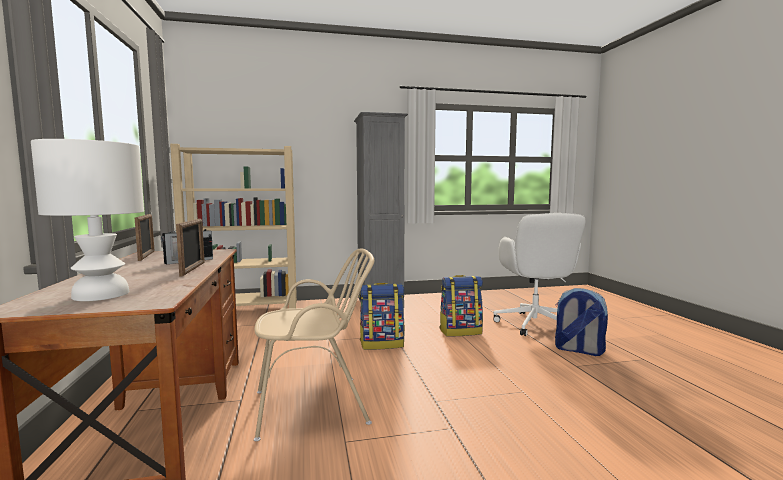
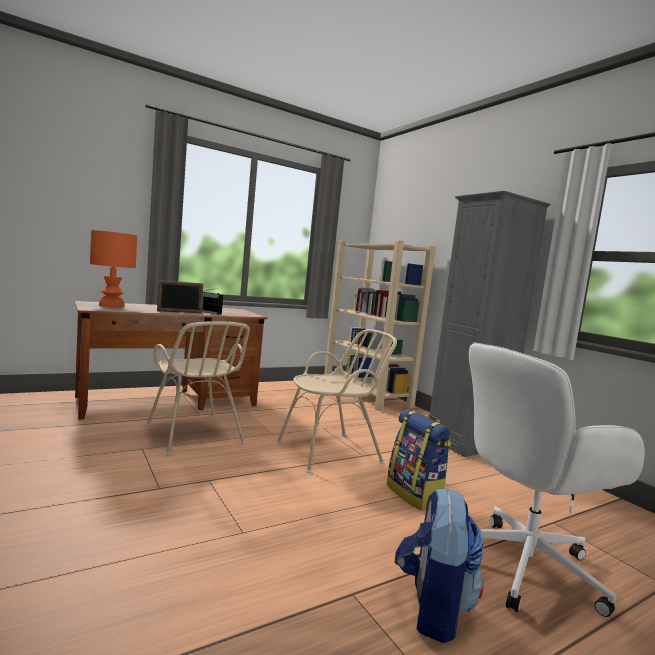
camera: 70 degrees right, 0 degrees up
(102, 294) = (111, 306): white table lamp -> orange table lamp
(146, 256) = (224, 309): picture frame -> none
(382, 344) = (332, 451): backpack -> beige chair

